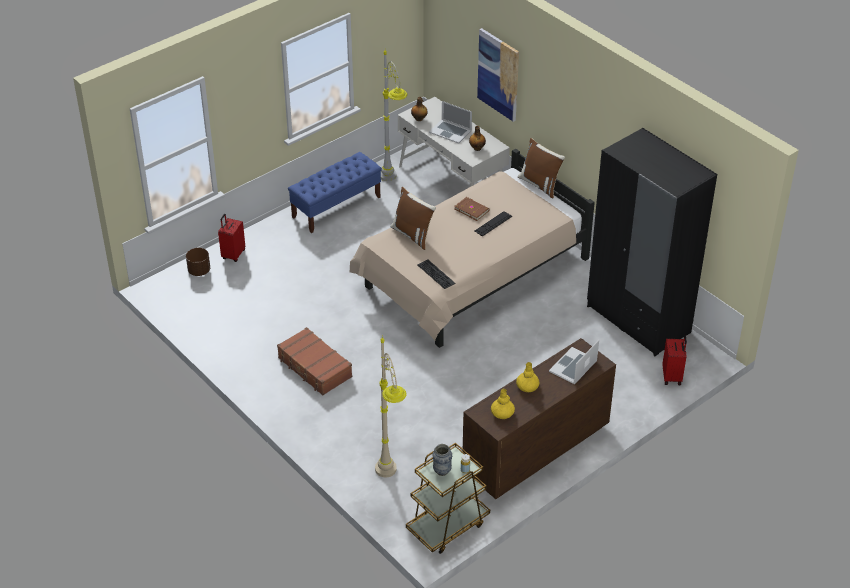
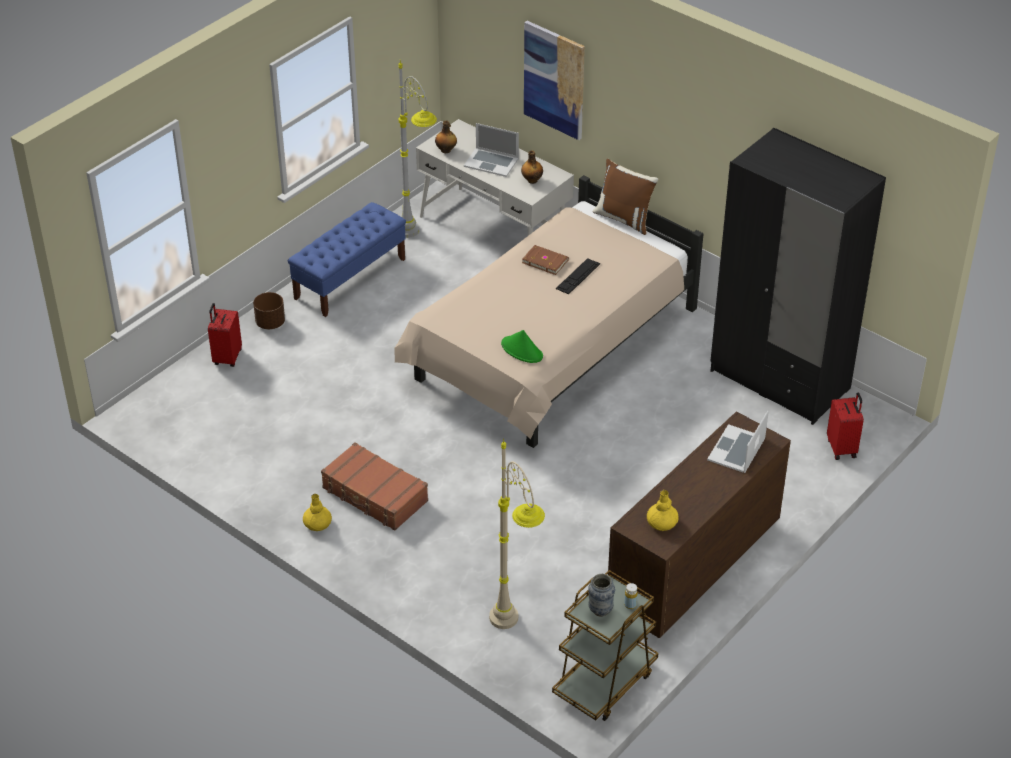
camera: 10 degrees left, 0 degrees up
(199, 271) = (186, 384): brown planter -> brown planter (270, 323)
(413, 235) = (477, 302): brown pillow -> none
(437, 274) = (522, 350): keyboard -> green hat
(527, 386) = (684, 483): yellow vase -> yellow vase (317, 523)

